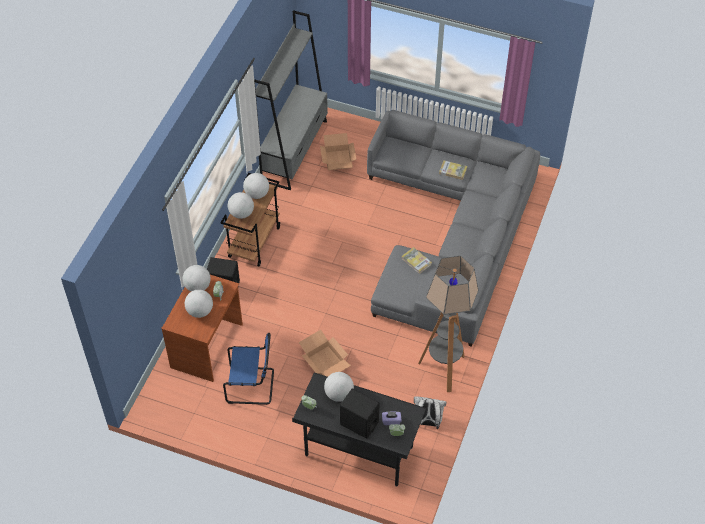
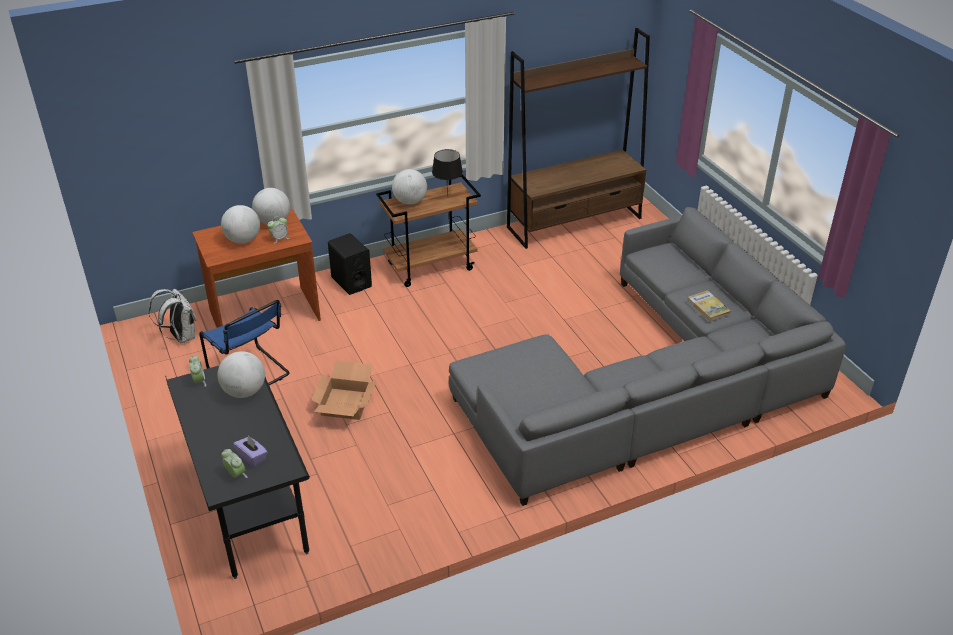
camera: 45 degrees right, 15 degrees down
(257, 194) = (448, 196): globe -> black table lamp
(294, 150) = (575, 223): grey bookcase -> brown bookcase
(338, 160) = (610, 253): cardboard box -> none
(359, 423) = (218, 433): black speaker -> none
(416, 261) = (546, 359): book -> none
(427, 422) = (362, 542): white backpack -> white backpack (181, 337)
(443, 369) = (456, 504): floor lamp -> none

